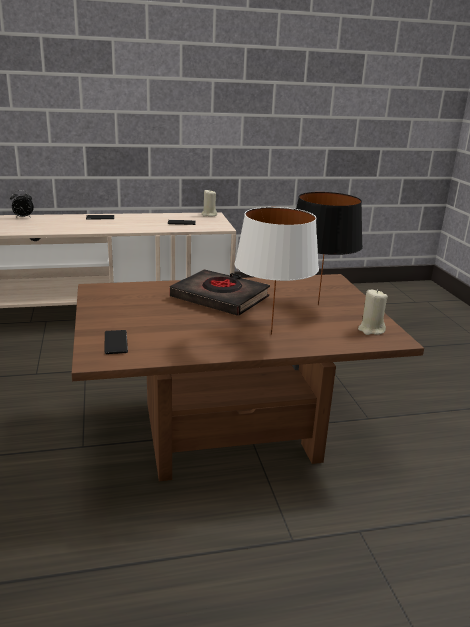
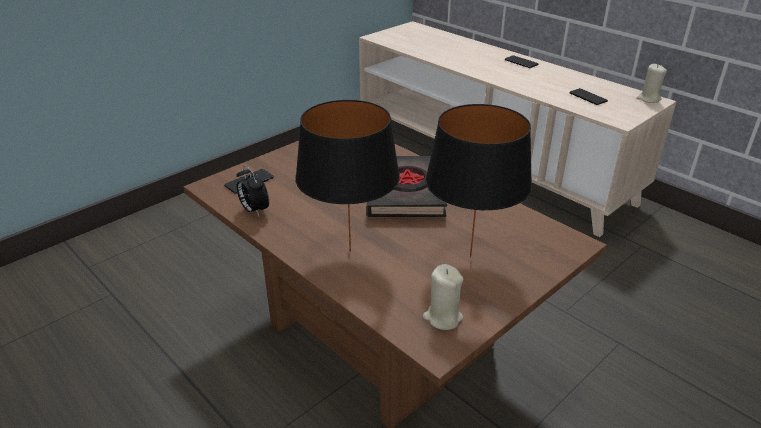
camera: 60 degrees right, 10 degrees up
(23, 217) = (458, 40): alarm clock -> alarm clock (254, 210)
(270, 334) = (349, 250): white table lamp -> black table lamp

